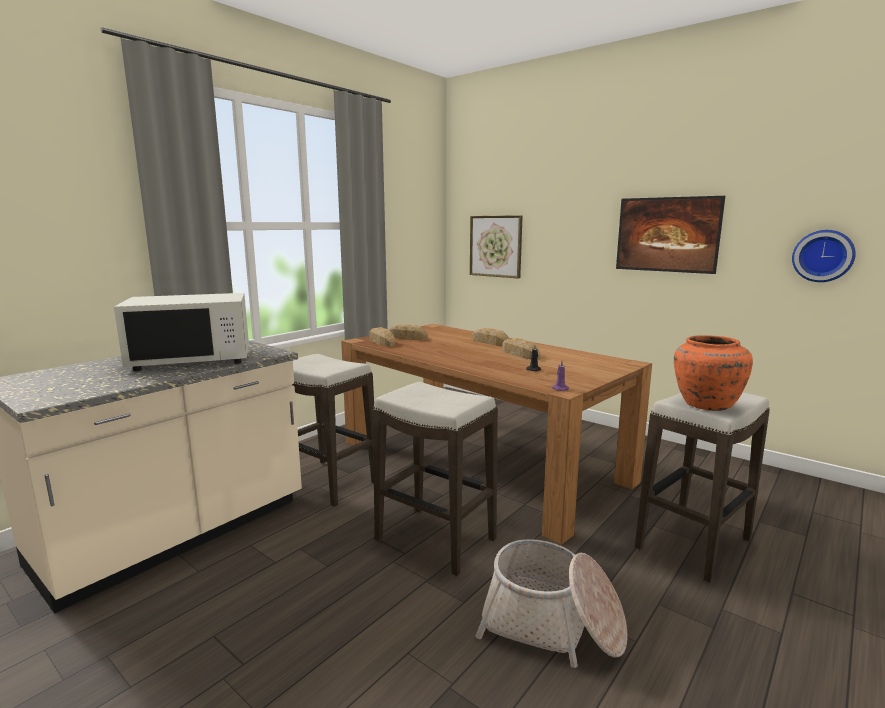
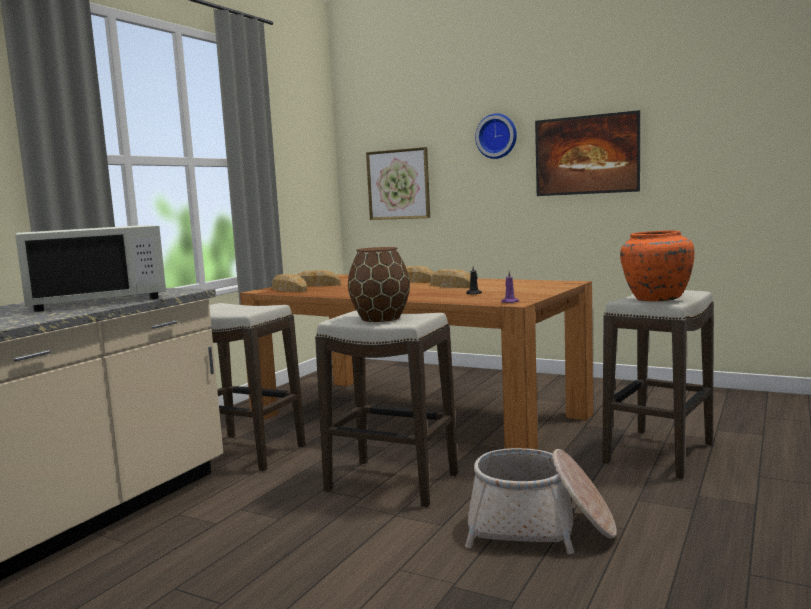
camera: 10 degrees left, 5 degrees down
(432, 398) = (381, 318): none -> brown vase
(823, 256) = (739, 163): wall clock -> wall clock (497, 136)

